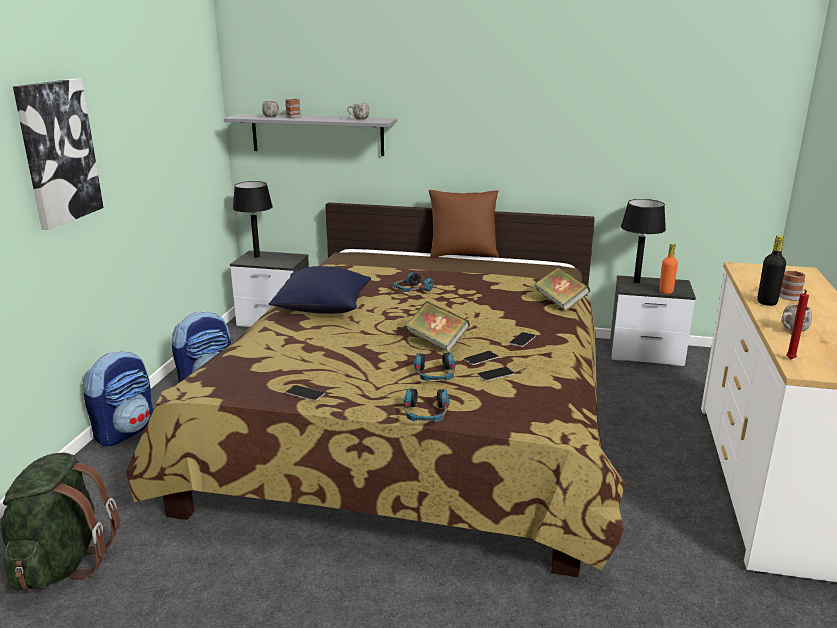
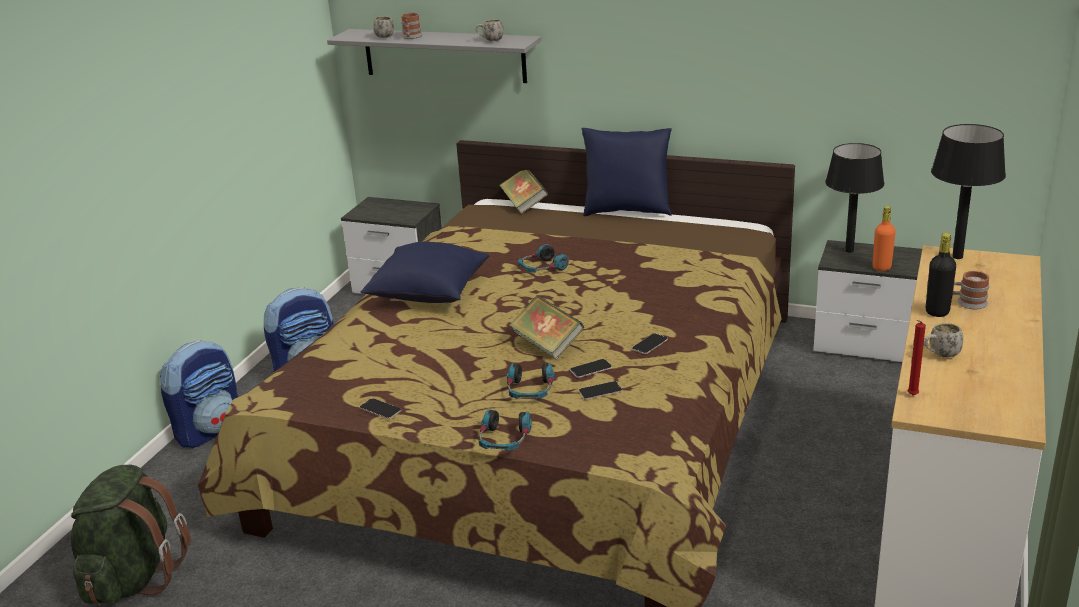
camera: 10 degrees right, 5 degrees up
(58, 152) = (122, 124): picture -> none
(257, 256) = (375, 207): black table lamp -> black table lamp (957, 256)
(462, 255) = (627, 211): brown pillow -> blue pillow
(560, 302) = (719, 289): book -> book (524, 204)

